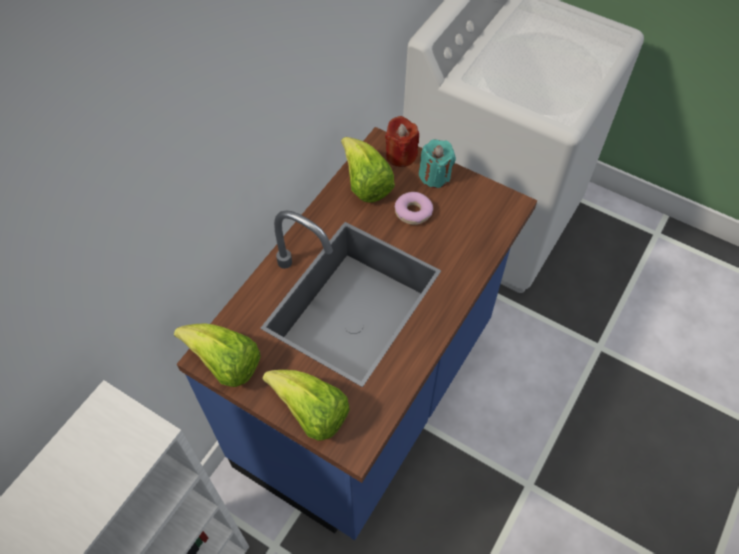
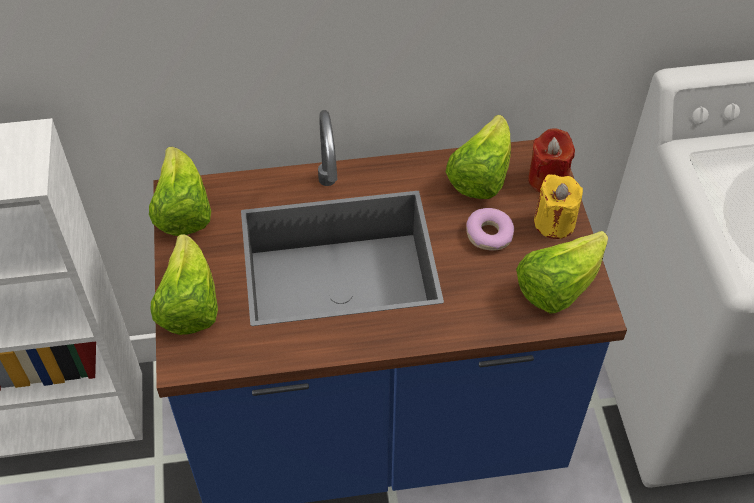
camera: 50 degrees right, 5 degrees down
(435, 176) = (554, 223): turquoise candle -> yellow candle
(481, 208) = (558, 287): none -> lettuce

